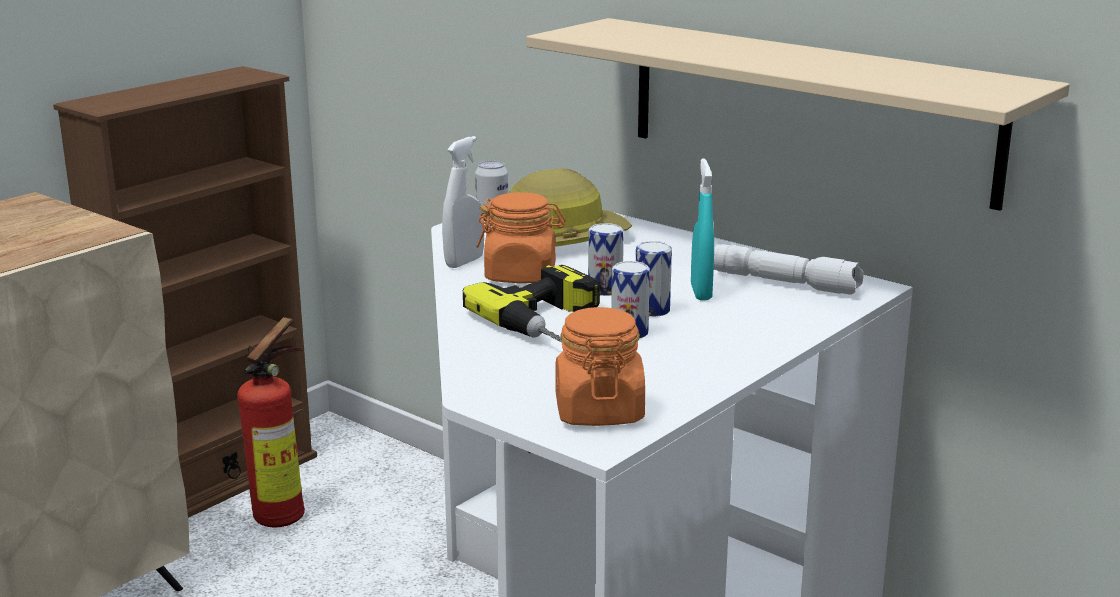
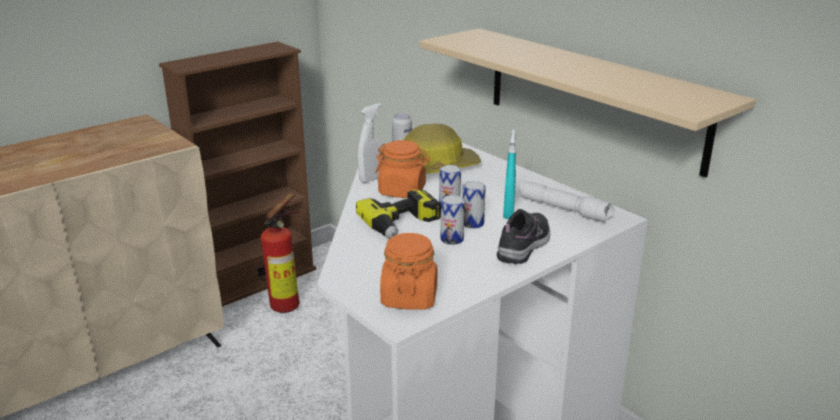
camera: 10 degrees right, 5 degrees up
(744, 332) = (524, 245): none -> shoe

